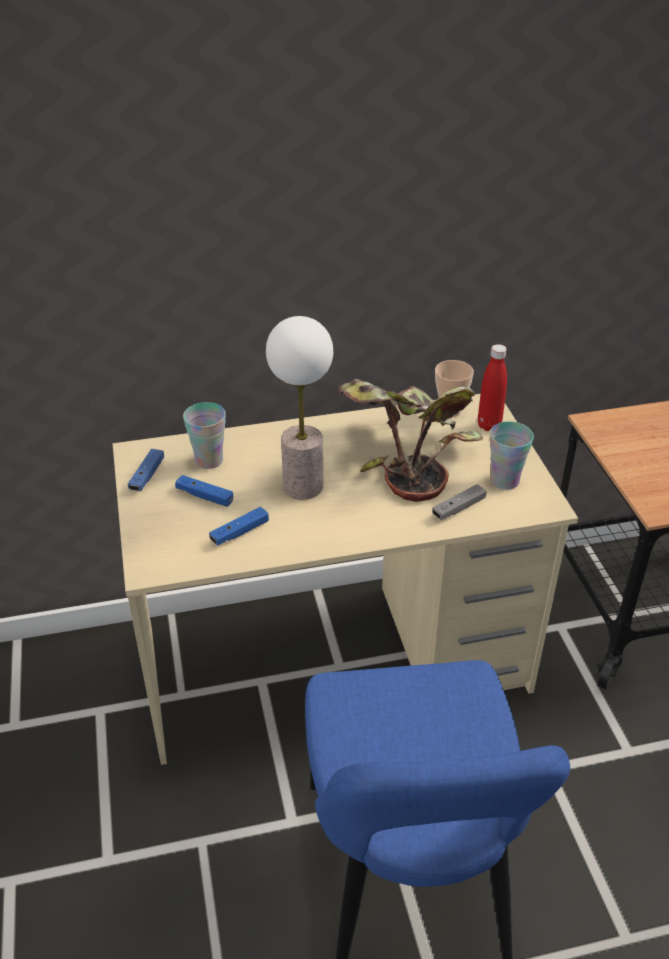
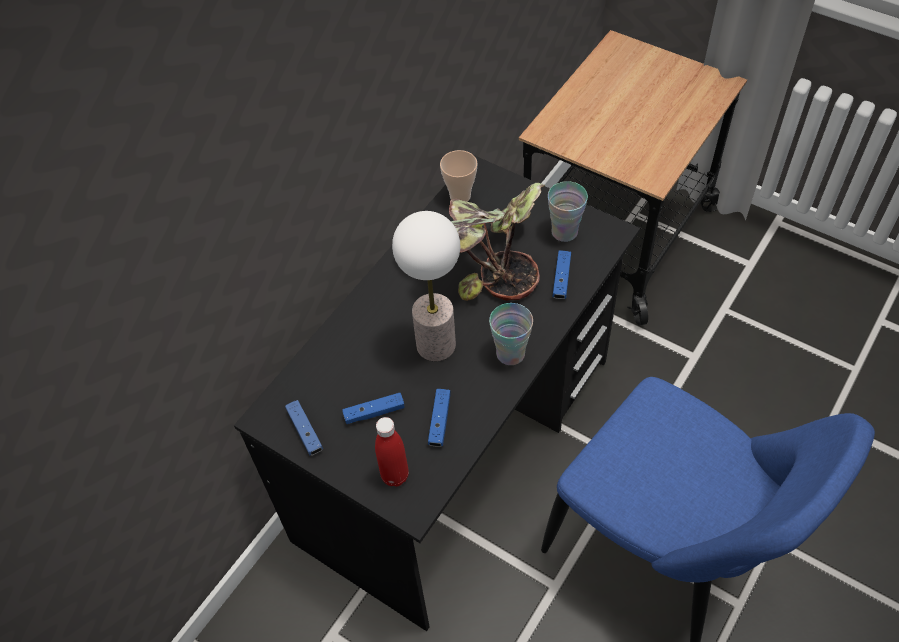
camera: 40 degrees left, 15 degrees up
(209, 460) = (336, 378): cup -> cup (510, 353)
(334, 661) = (457, 448): beige desk -> black desk
(458, 508) = (561, 279): grey game controller -> blue game controller
(489, 425) = (501, 190): red bottle -> red bottle (395, 475)

